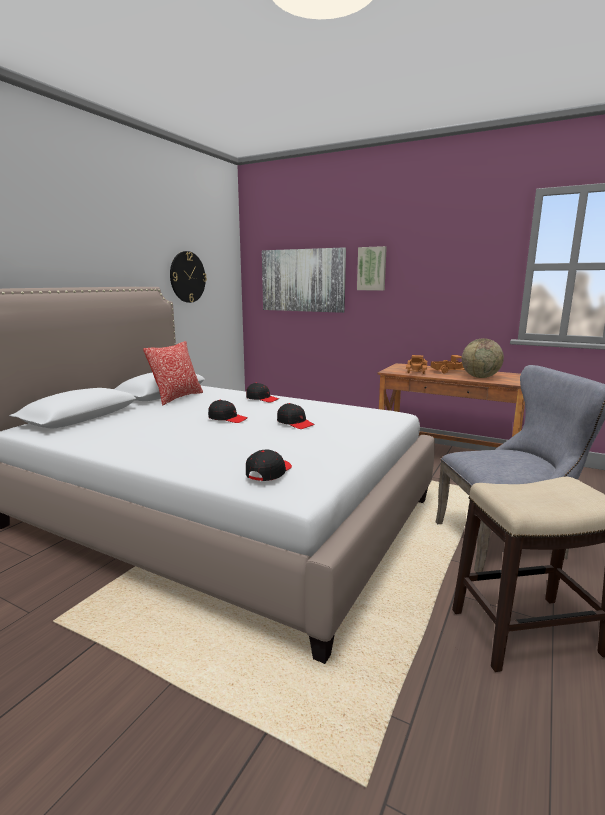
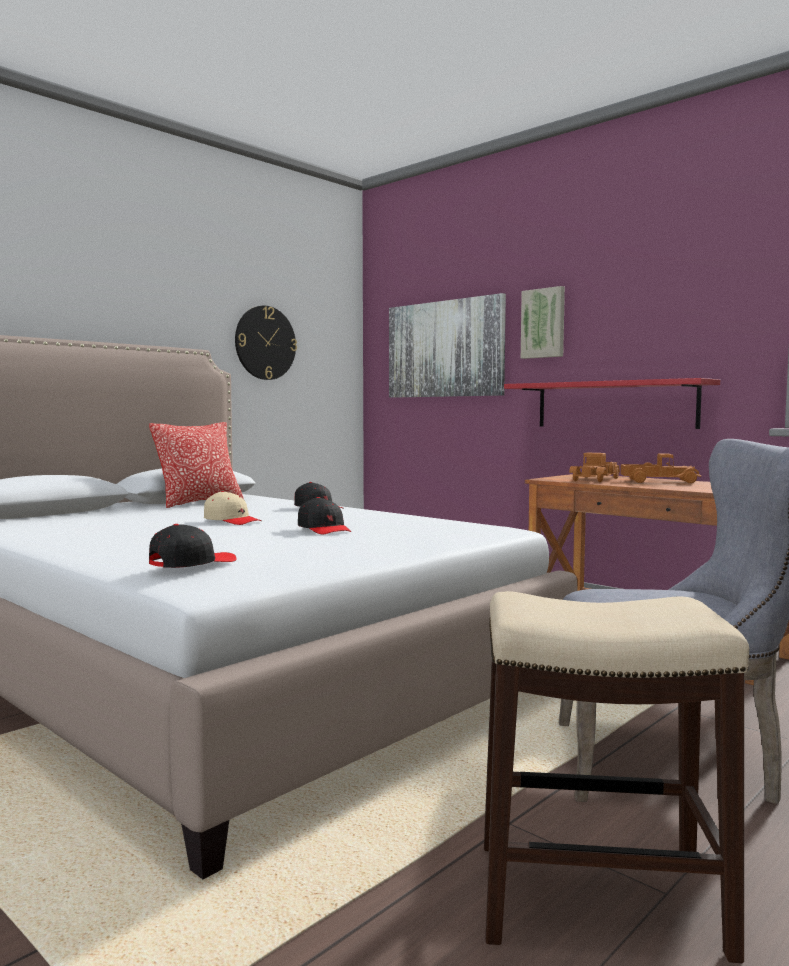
camera: 15 degrees right, 10 degrees down
(227, 418) = (232, 520): black cap -> beige cap
(416, 321) = (614, 405): none -> red shelf
(480, 377) = (697, 487): globe -> none

